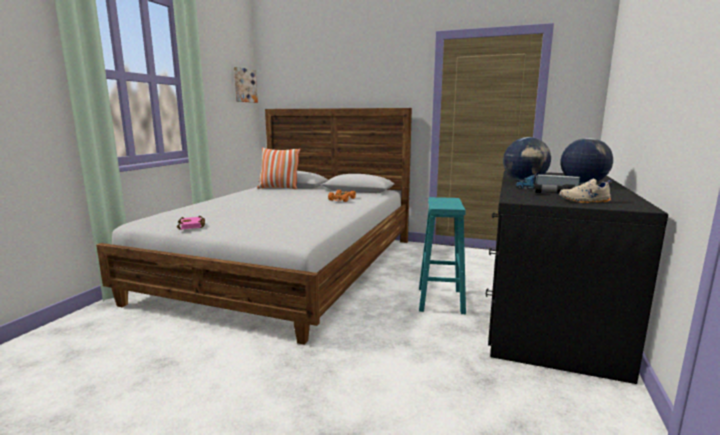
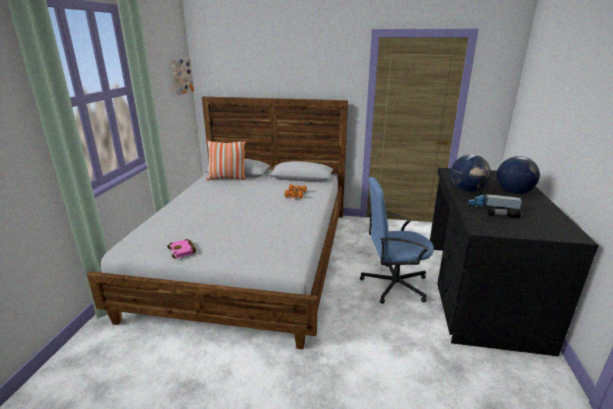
camera: 10 degrees left, 10 degrees up
(440, 300) = (393, 284): turquoise stool -> blue office chair
(584, 201) = (531, 228): beige shoe -> none

